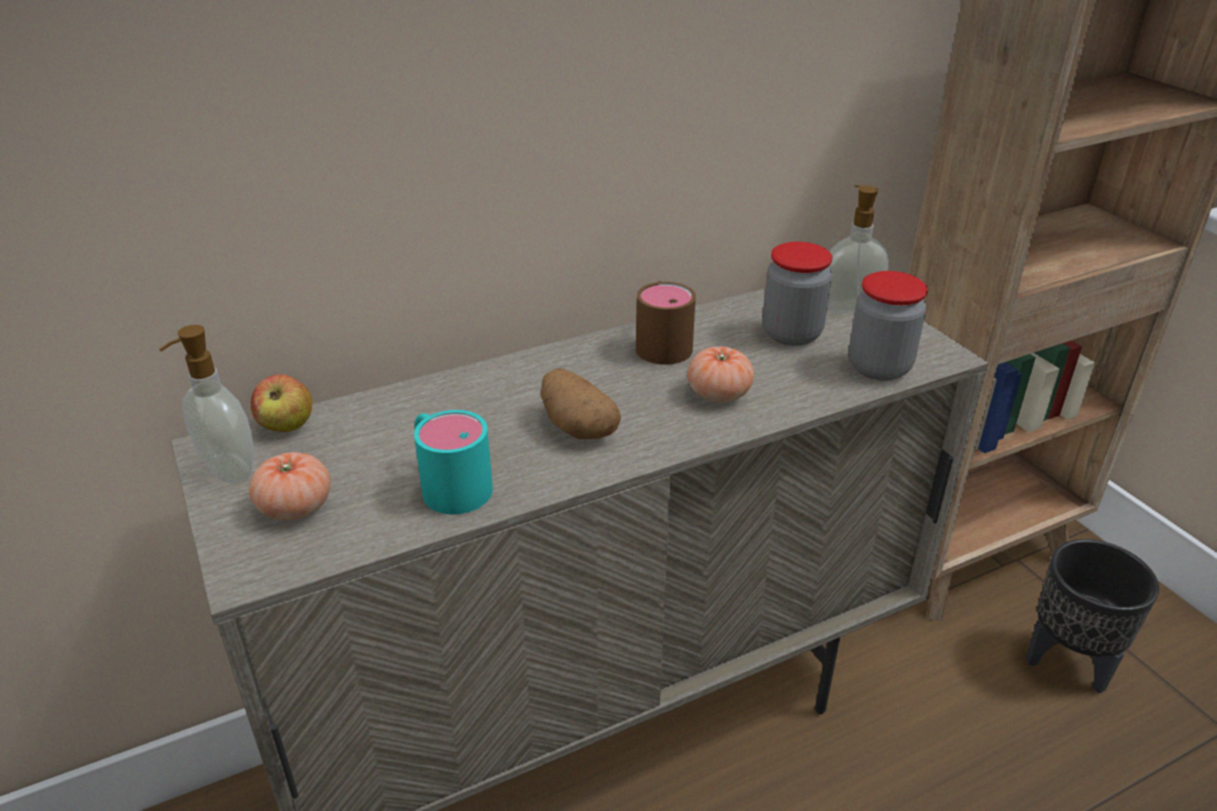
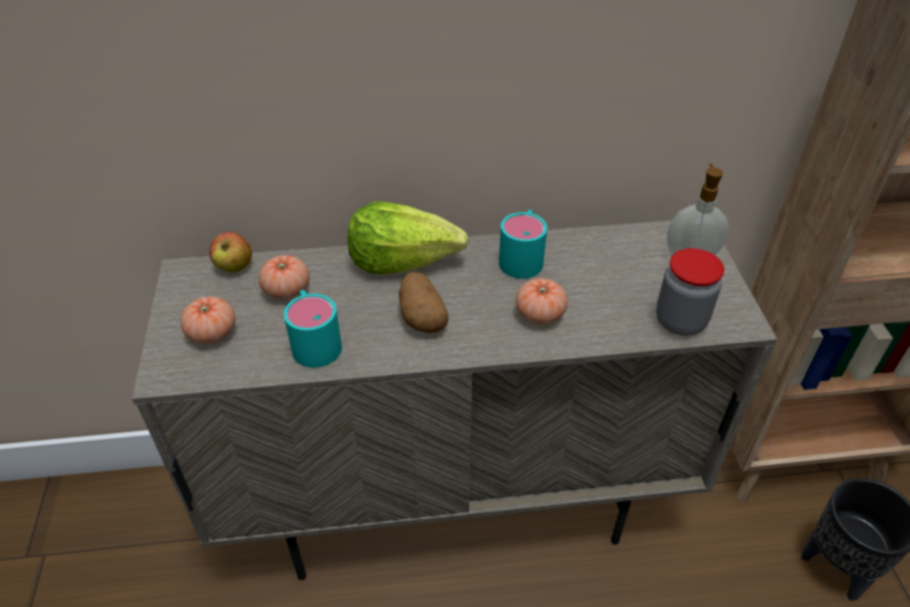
camera: 20 degrees right, 10 degrees up
(227, 470) = (184, 293): soap dispenser -> none
(377, 436) = (287, 290): none -> tomato
(516, 374) = (403, 260): none -> lettuce
(662, 342) = (523, 256): brown mug -> turquoise mug
(791, 334) = (628, 272): jar -> none

